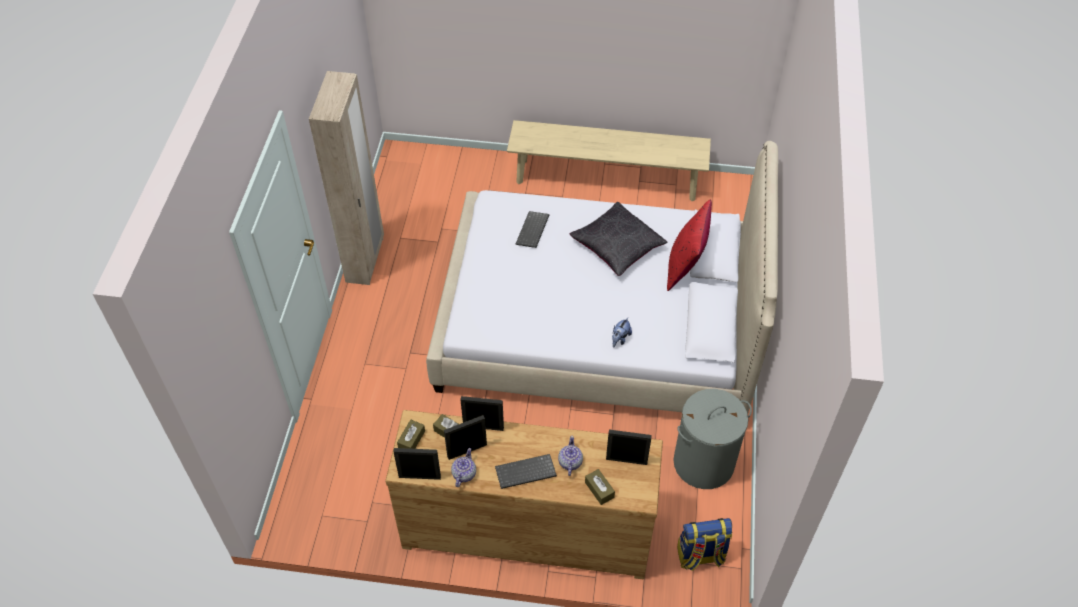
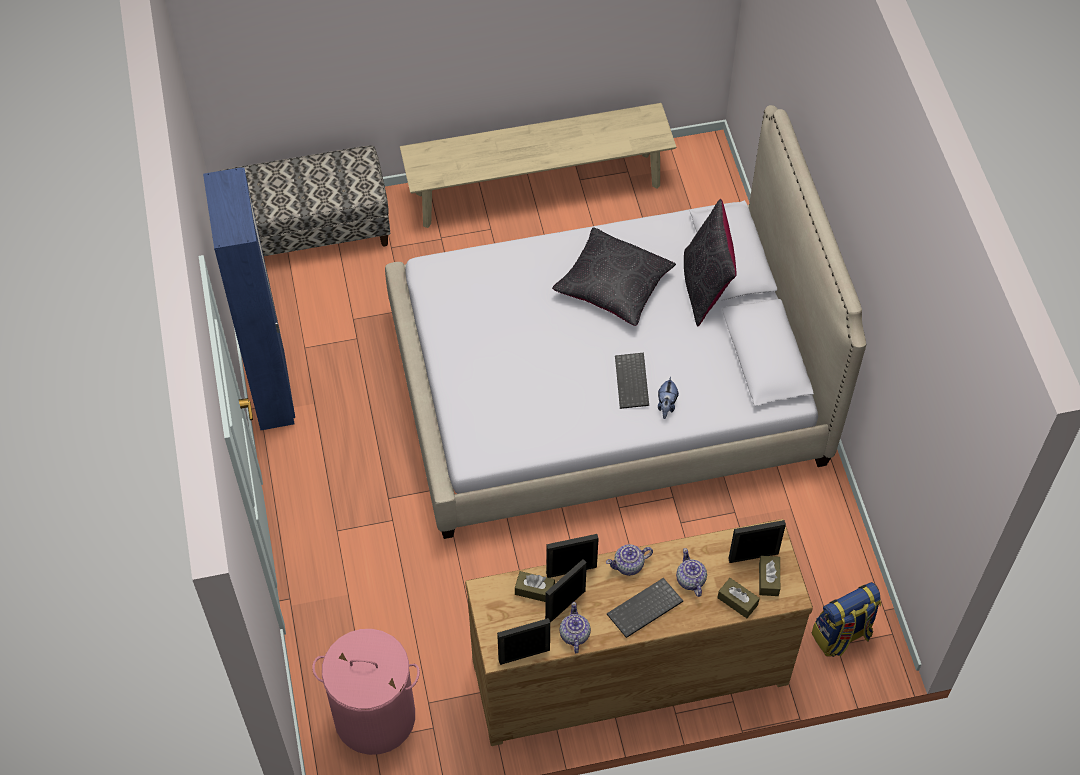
camera: 20 degrees left, 5 degrees up
(330, 499) = (375, 716): none -> pink laundry basket
(365, 260) = (273, 392): beige wardrobe -> blue wardrobe
(411, 440) = (493, 614): brown tissue box -> brown tissue box (768, 579)
(438, 166) = (309, 232): none -> bench
(528, 436) = (629, 565): none -> teapot
(533, 231) = (501, 296): keyboard -> keyboard (633, 382)
(685, 266) = (705, 287): red pillow -> black pillow
(703, 463) = (802, 523): grey laundry basket -> none

